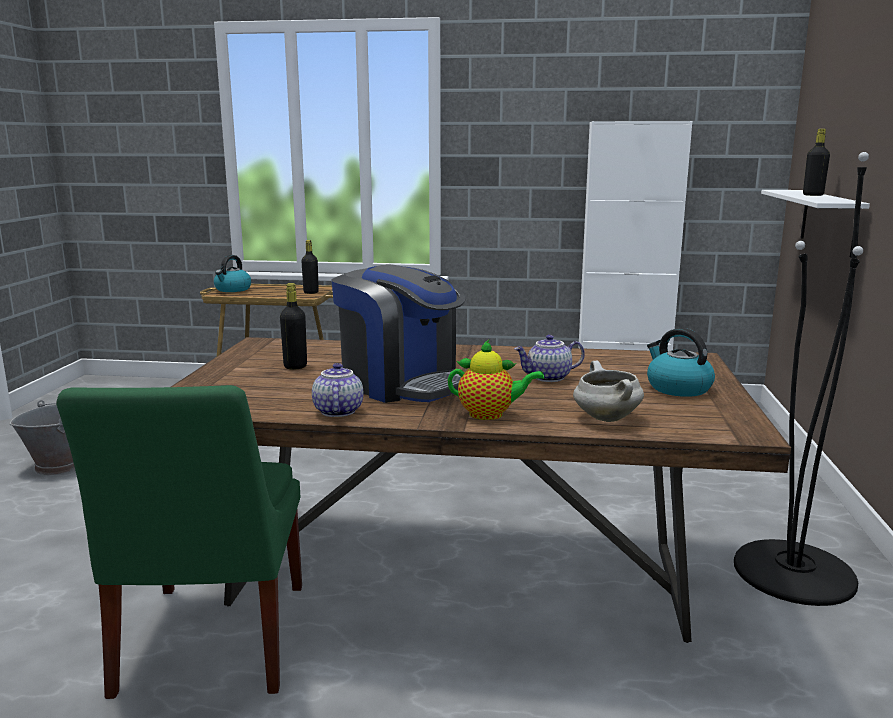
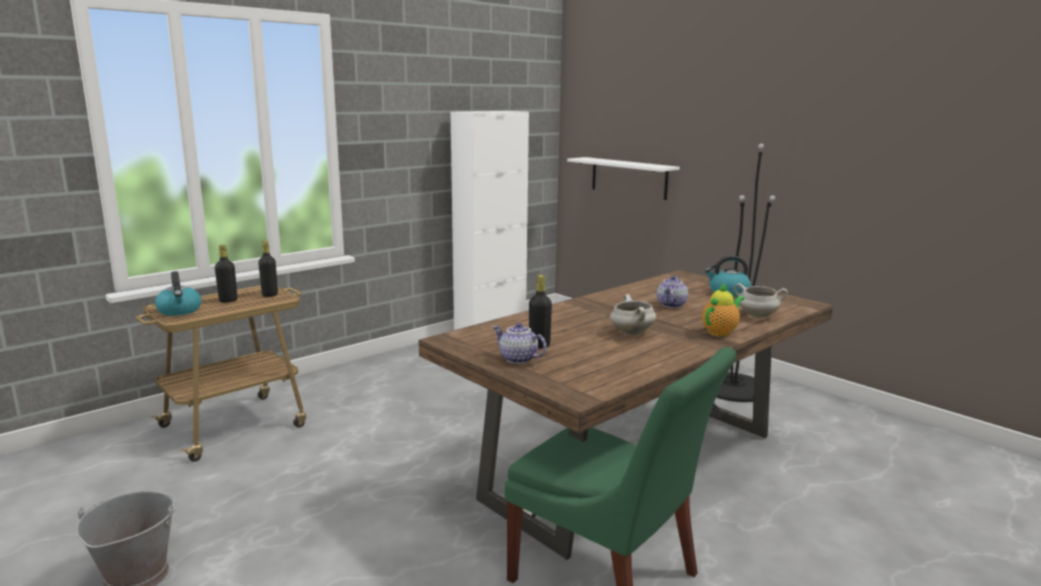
camera: 50 degrees left, 0 degrees up
(337, 411) = (664, 358): teapot -> teapot (517, 359)
(402, 384) = (631, 332): coffee machine -> white cooking pot
(813, 195) = (623, 162): black bottle -> black bottle (228, 300)

